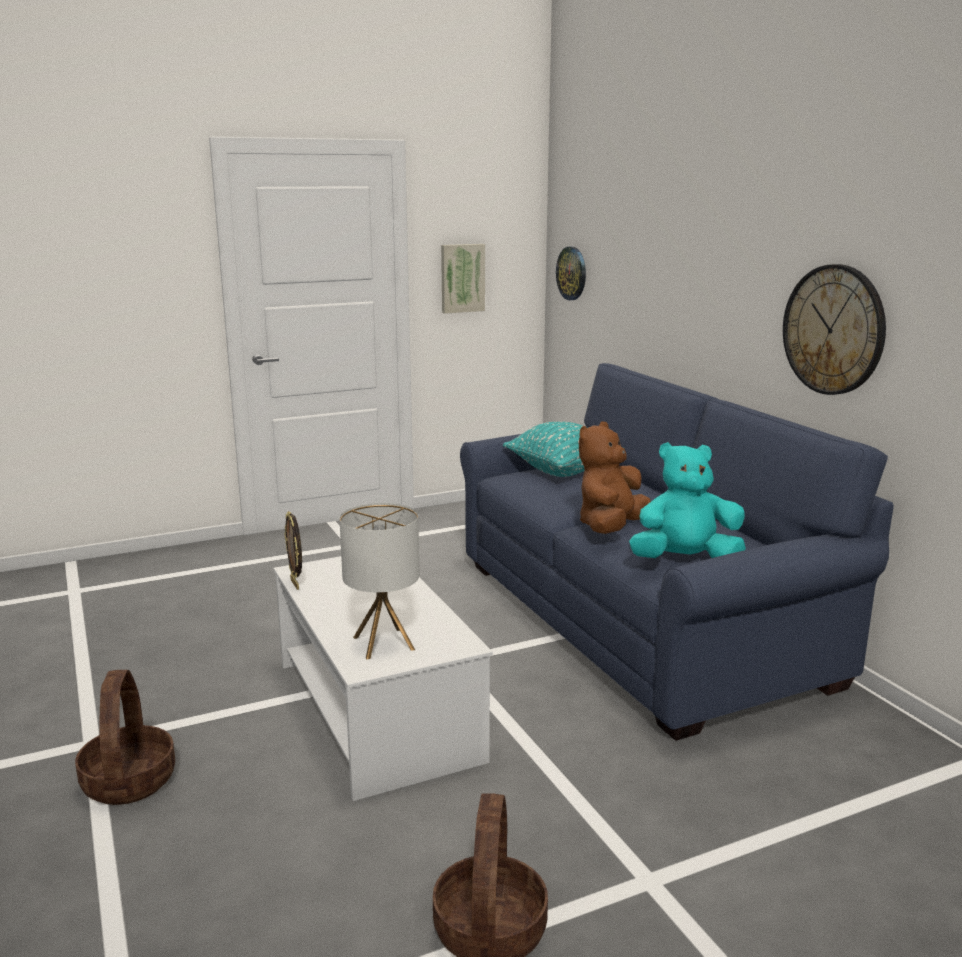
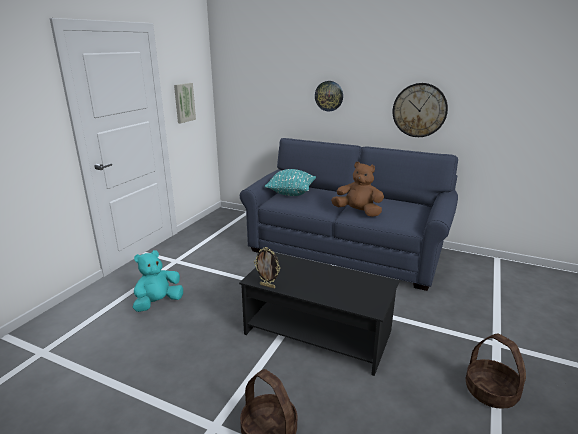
camera: 40 degrees left, 5 degrees up
(377, 711) = (318, 333): white coffee table -> black coffee table
(383, 643) = (359, 295): table lamp -> none
(572, 273) = (237, 95): wall clock -> wall clock (329, 96)
(611, 528) = (358, 212): brown plush toy -> brown plush toy turned 120 degrees clockwise
(685, 560) = (406, 217): turquoise plush toy -> turquoise plush toy (158, 303)

